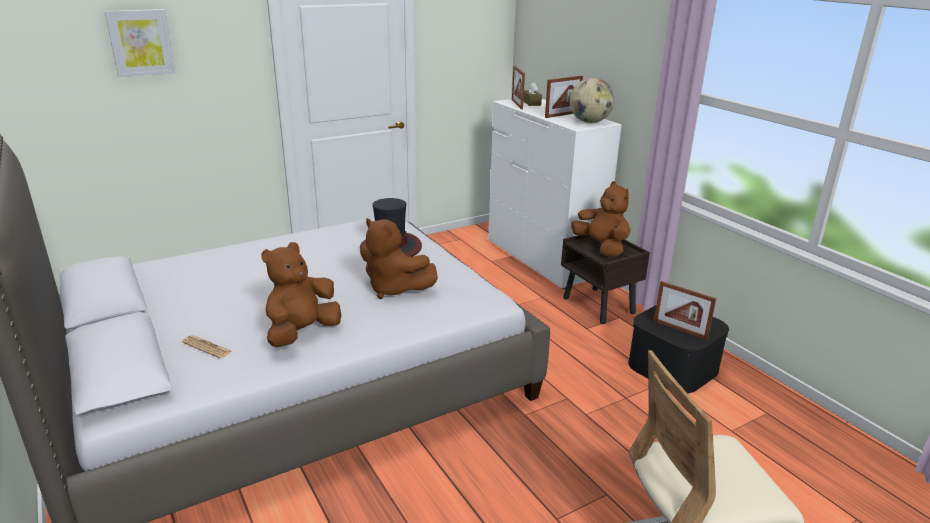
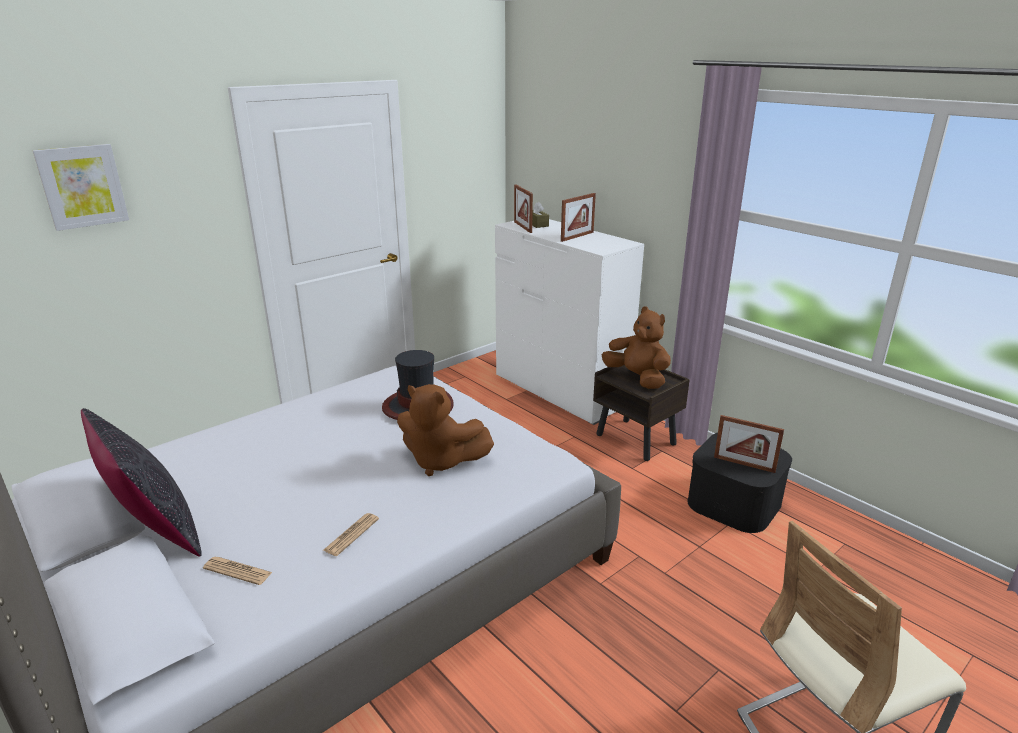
camera: 10 degrees left, 0 degrees up
(155, 313) = (155, 531): none -> black pillow
(302, 333) = (351, 535): brown plush toy -> newspaper
(589, 122) = (610, 243): globe -> none

